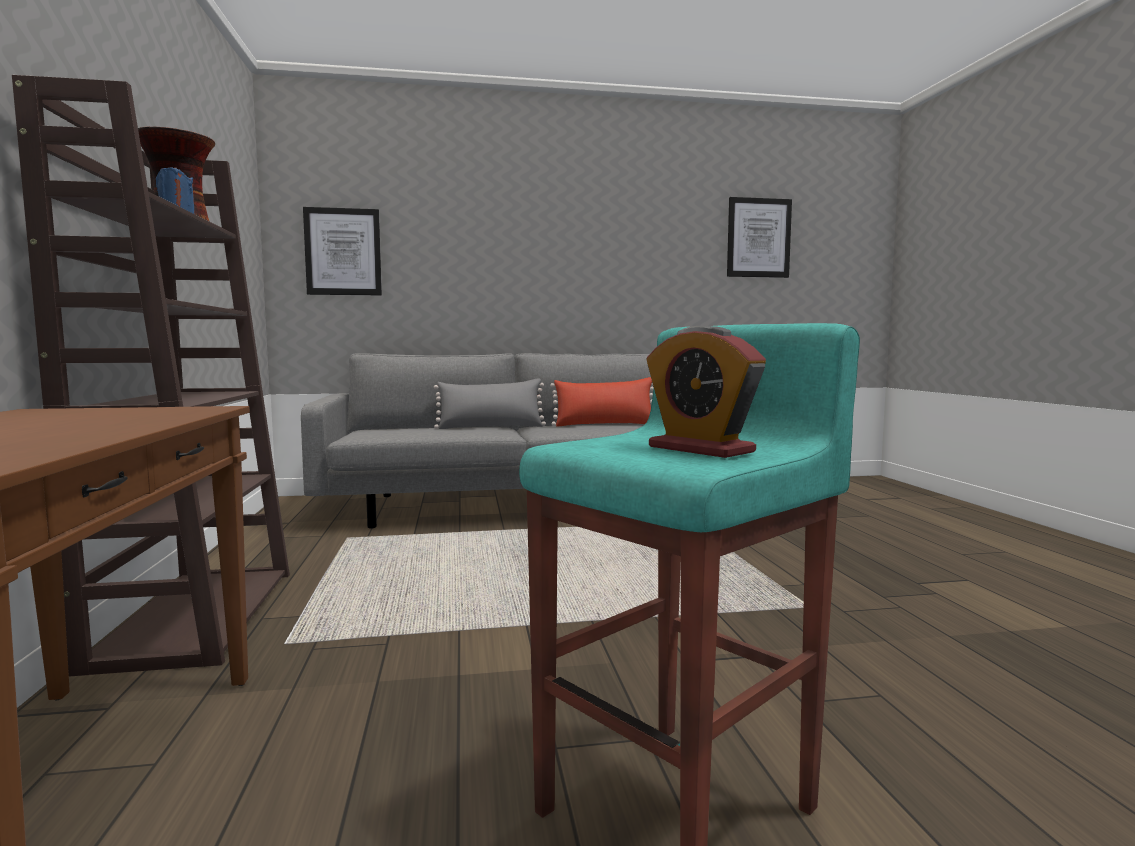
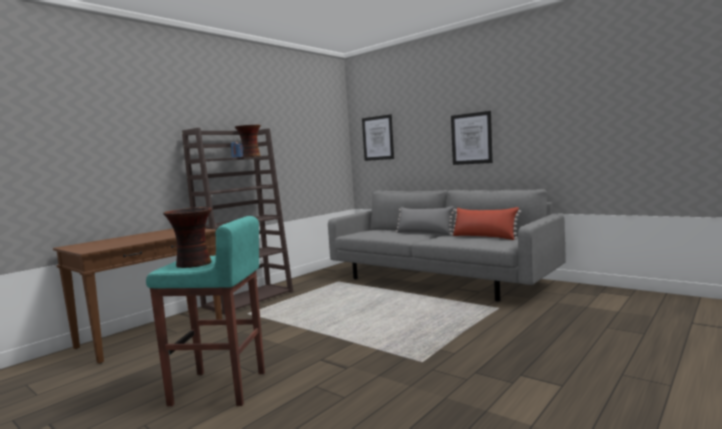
camera: 50 degrees right, 0 degrees up
(700, 449) = (194, 264): alarm clock -> vase
(758, 238) = (636, 92): picture -> picture (471, 138)

